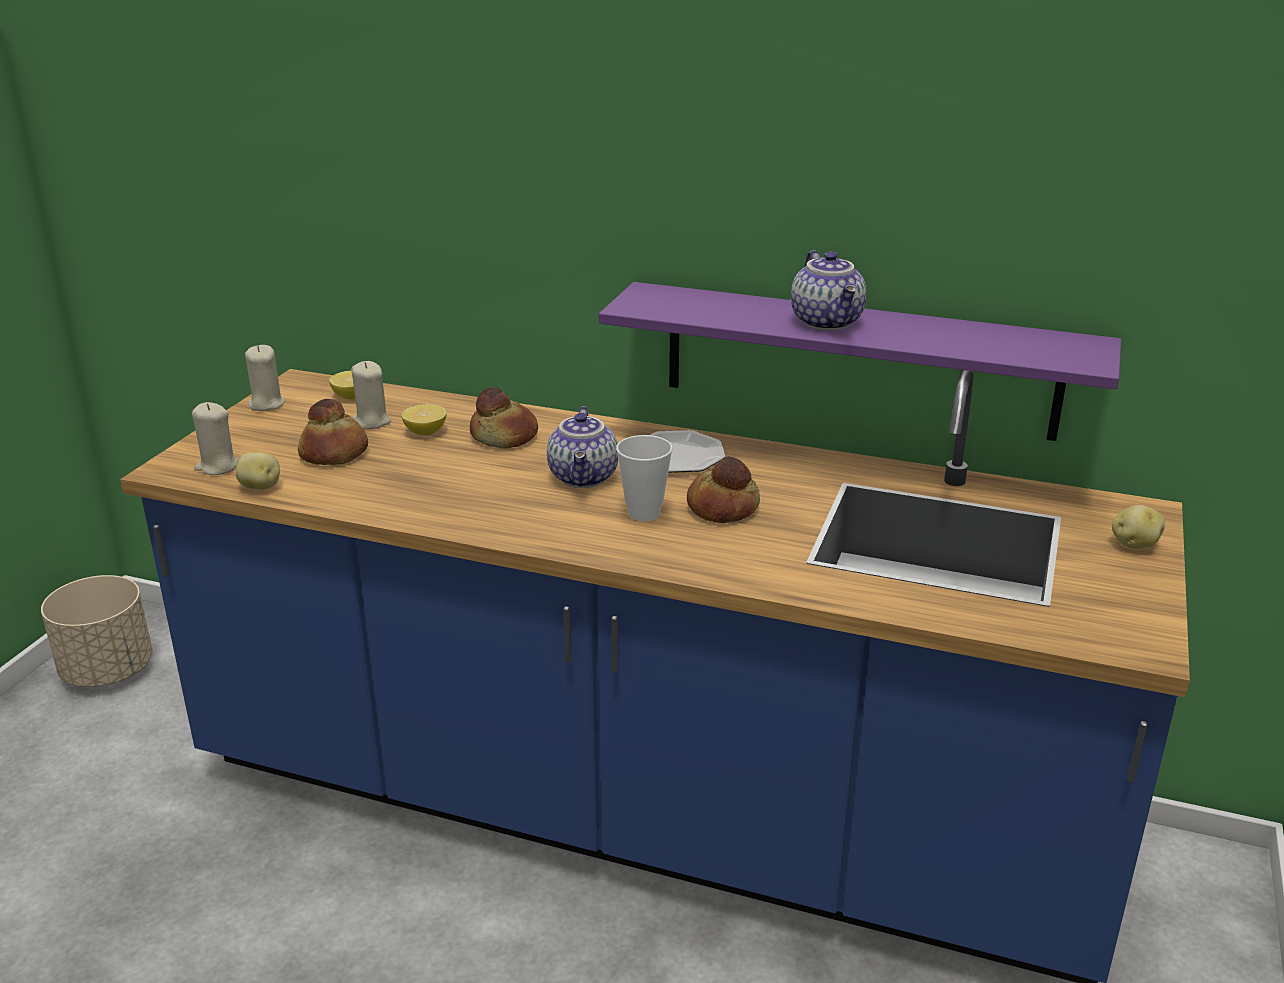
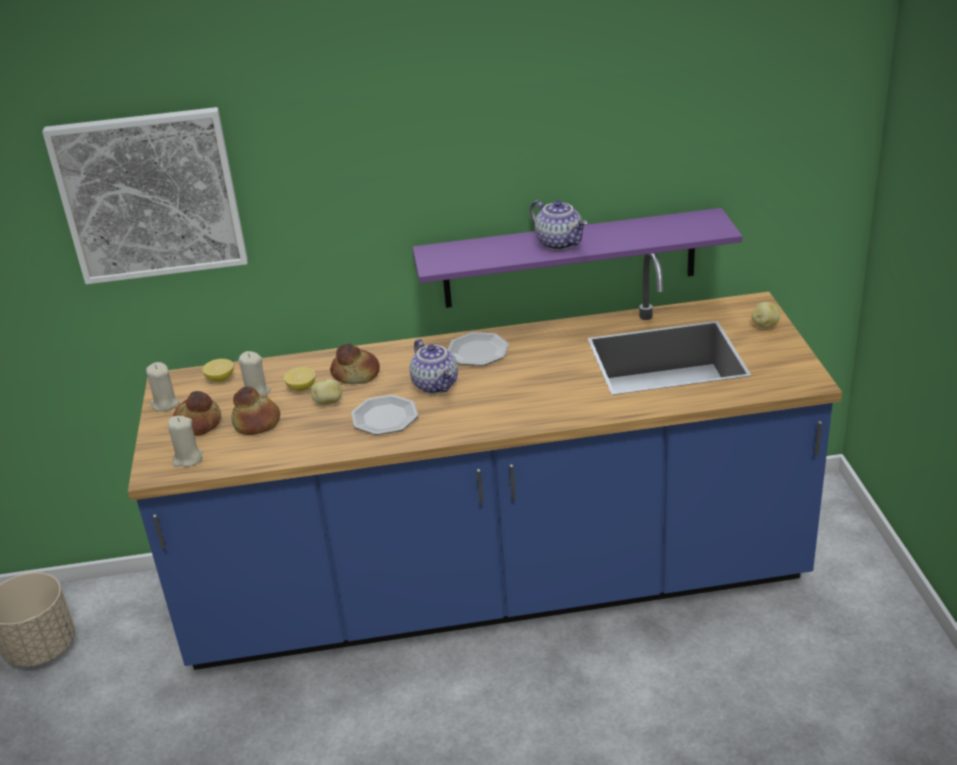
camera: 25 degrees left, 5 degrees up
(260, 487) = (235, 462): potato -> potato (328, 402)
(314, 128) = (150, 195): none -> picture
(481, 495) = (385, 418): none -> plate
(644, 513) = (494, 396): cup -> none
(722, 507) = (535, 376): bread -> bread (198, 423)

